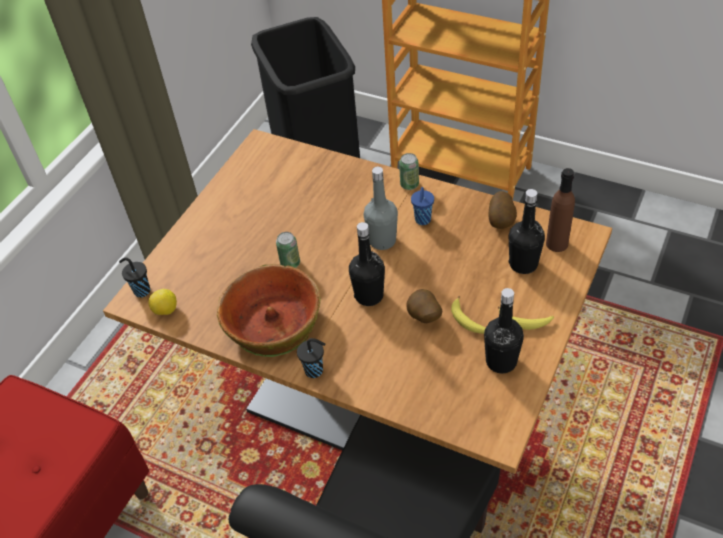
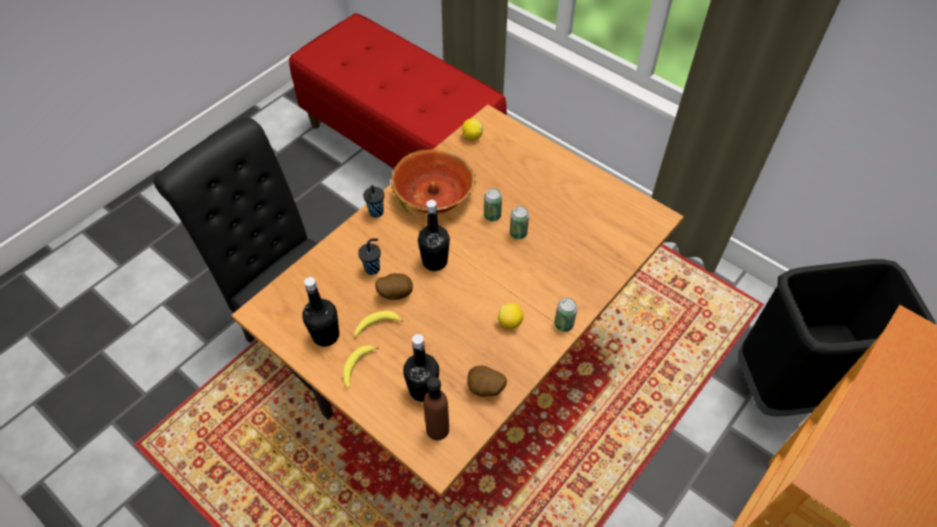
camera: 100 degrees right, 5 degrees up
(141, 291) = (498, 124): black cup -> black cup (373, 268)
(309, 237) = (518, 233): none -> can
(382, 241) = (495, 285): grey bottle -> none
(422, 220) = (510, 322): blue cup -> lemon

